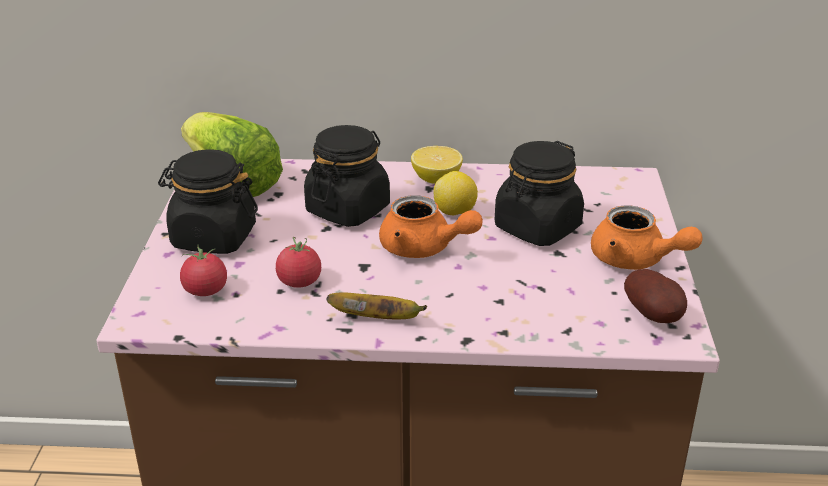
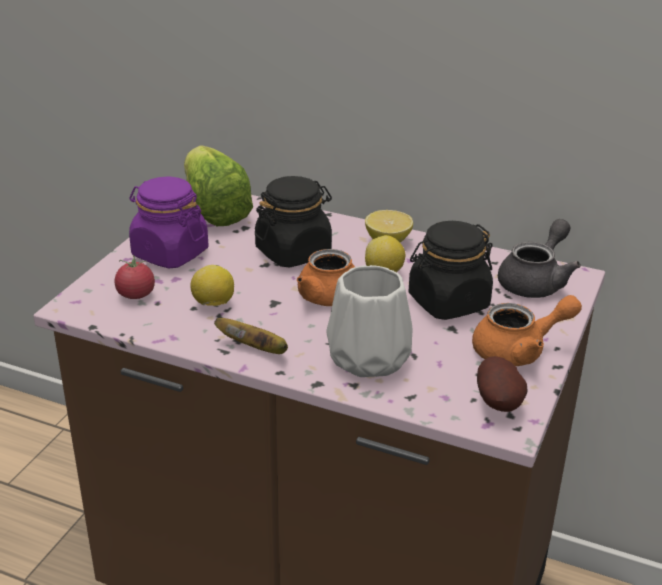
camera: 20 degrees right, 0 degrees up
(213, 237) = (169, 253): black jar -> purple jar
(299, 282) = (213, 304): tomato -> lemon
(501, 301) = (370, 358): none -> white vase
(603, 190) = (536, 281): none -> grey teapot
(635, 260) = (519, 350): orange teapot -> orange teapot turned 75 degrees counterclockwise

